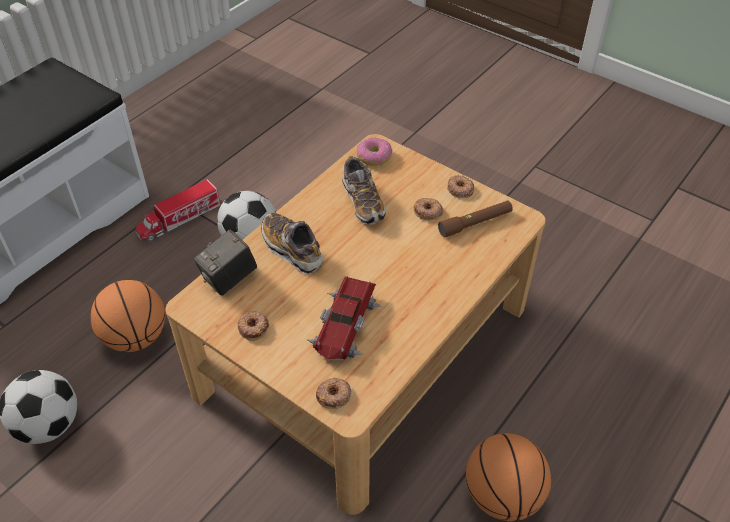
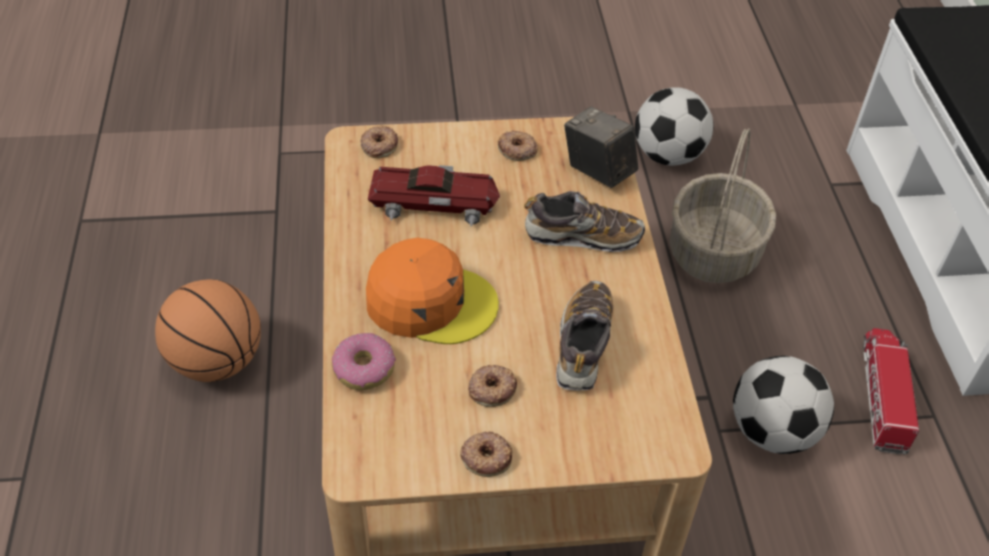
camera: 135 degrees right, 0 degrees up
(136, 337) = (714, 253): basketball -> basket
(229, 279) = (598, 171): camera -> camera turned 45 degrees counterclockwise
(345, 326) = (435, 202): toy car -> toy car turned 120 degrees clockwise
(363, 202) = (583, 345): shoe -> shoe turned 75 degrees clockwise
(374, 157) = (655, 425): donut -> donut (364, 368)
(413, 269) = (430, 301): none -> orange cap
(475, 223) = (415, 414): brown flashlight -> none

